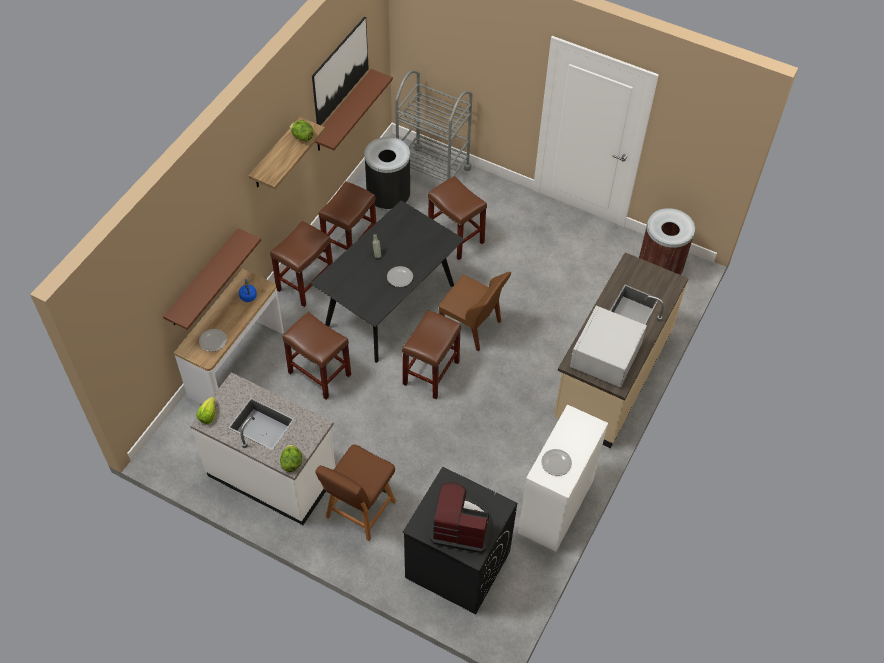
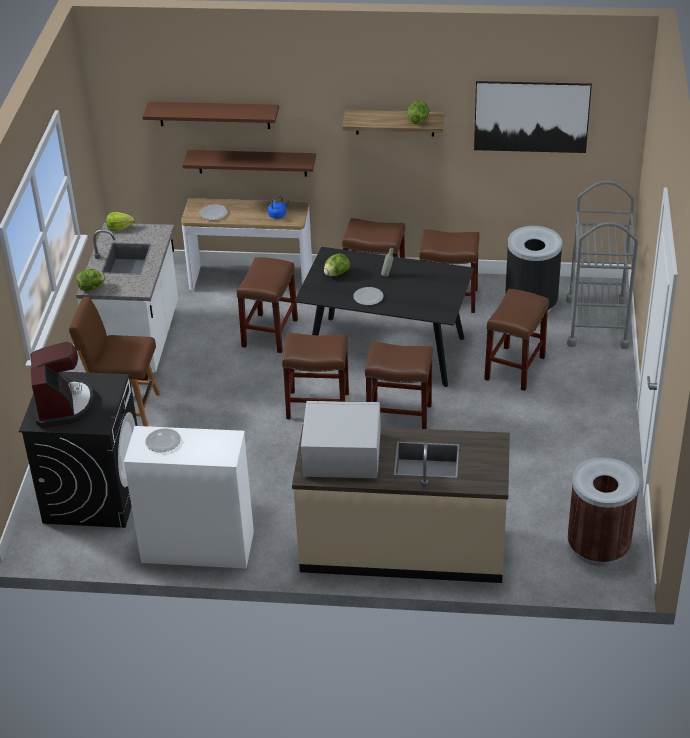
camera: 70 degrees right, 15 degrees down
(342, 111) = (527, 168): brown shelf -> brown shelf (214, 115)
(355, 286) = (336, 274): none -> lettuce
(472, 327) = (398, 416): brown chair -> brown stool

